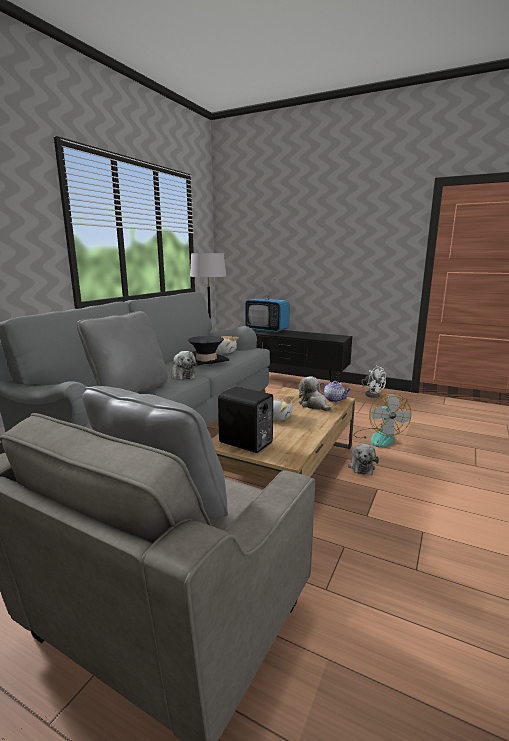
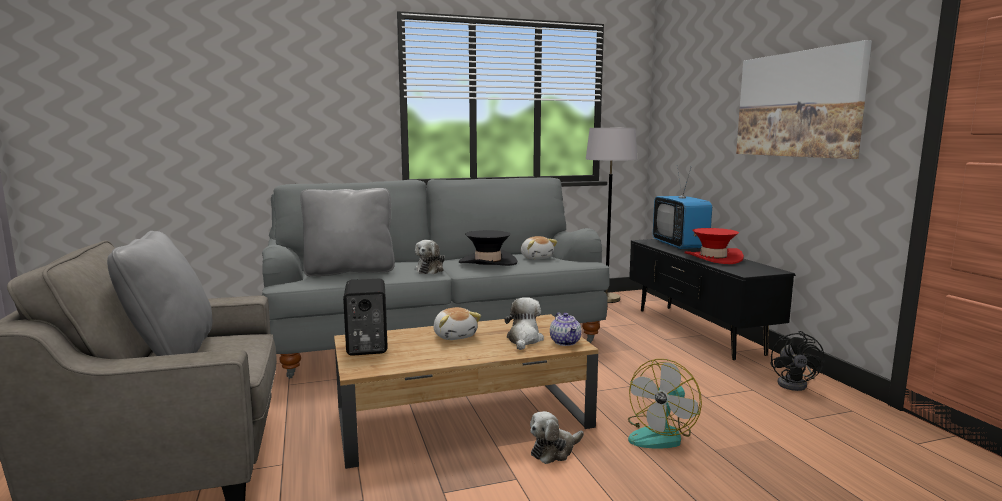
camera: 45 degrees right, 5 degrees down
(303, 335) = (713, 258): none -> red hat
(346, 241) = (798, 104): none -> picture
(372, 394) = (795, 384): white fan -> black fan

